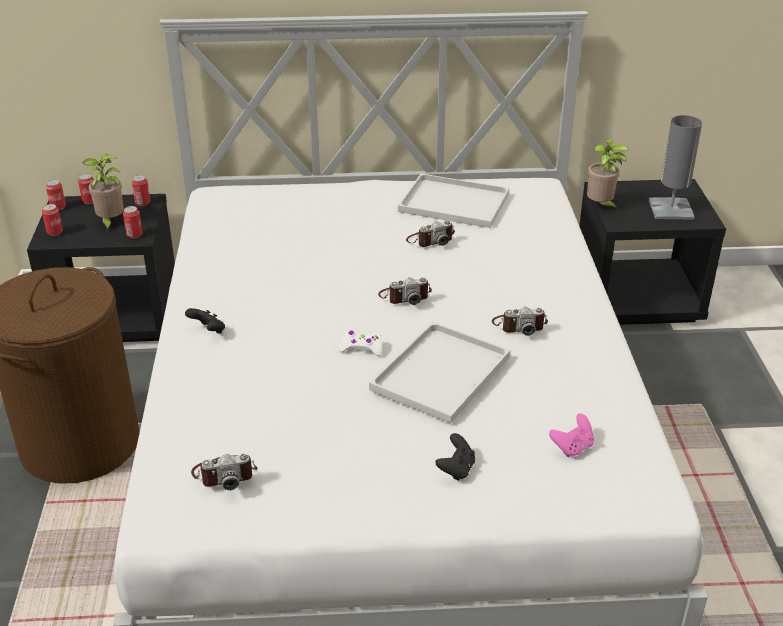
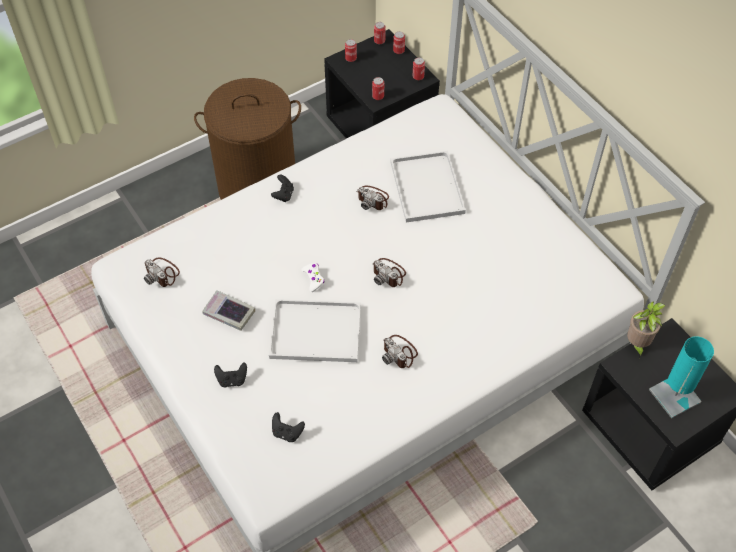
camera: 60 degrees right, 20 degrees up
(110, 222) = (382, 76): potted plant -> none
(349, 434) = (229, 313): none -> book
(430, 240) = (472, 256): camera -> camera (373, 199)
(456, 202) = (537, 248): white tray -> white tray (428, 189)
(572, 447) = (287, 433): pink game controller -> black game controller
(670, 209) = (674, 396): grey table lamp -> turquoise table lamp

